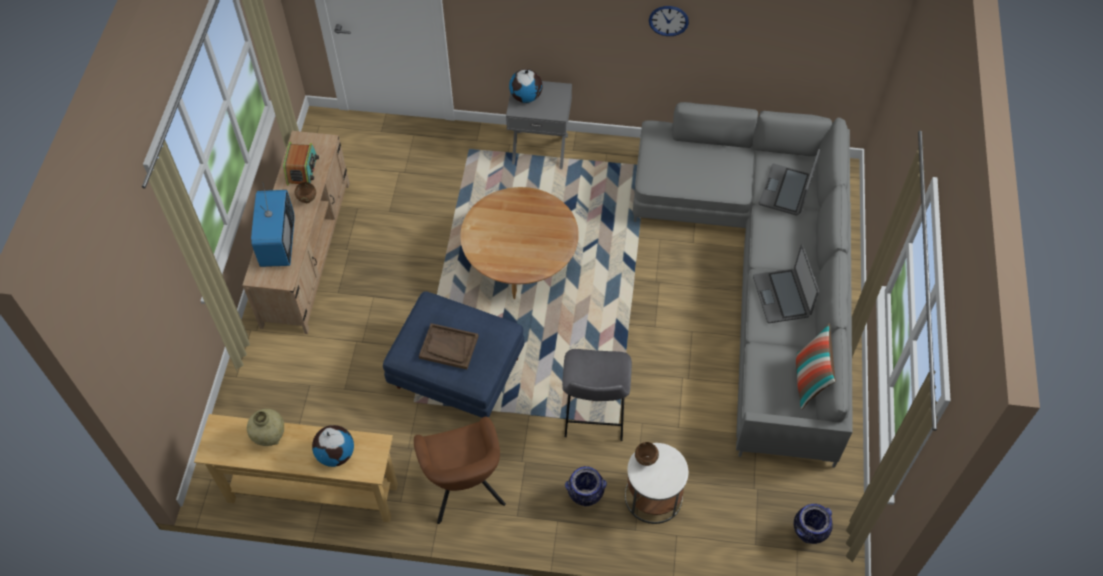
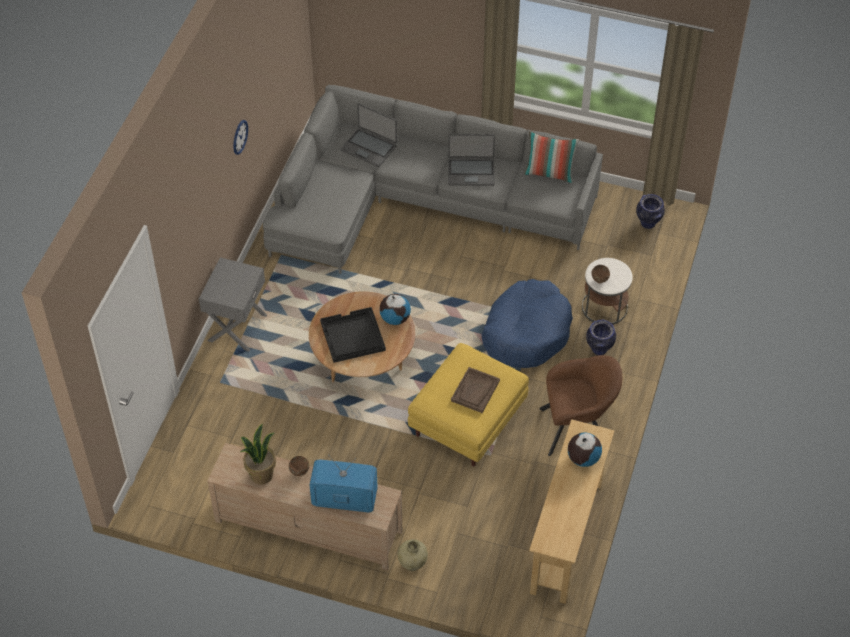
camera: 80 degrees left, 5 degrees down
(270, 437) = (560, 504): beige vase -> beige vase (412, 564)
(302, 170) = (261, 474): radio -> potted plant
(456, 373) = (467, 421): blue ottoman -> yellow ottoman
(511, 225) = (352, 336): none -> black tray
(526, 97) = (225, 292): globe -> globe (395, 318)
(594, 414) = (526, 332): grey stool -> blue dog bed

